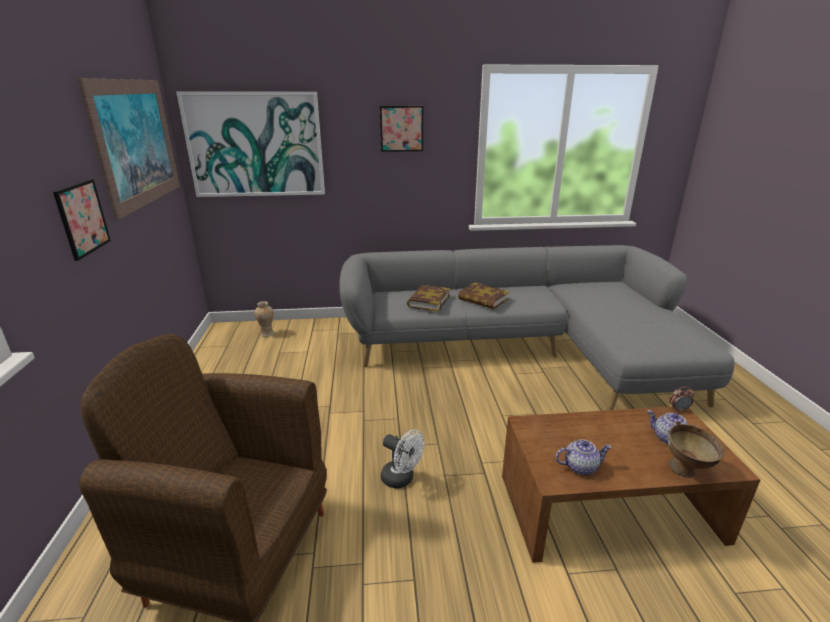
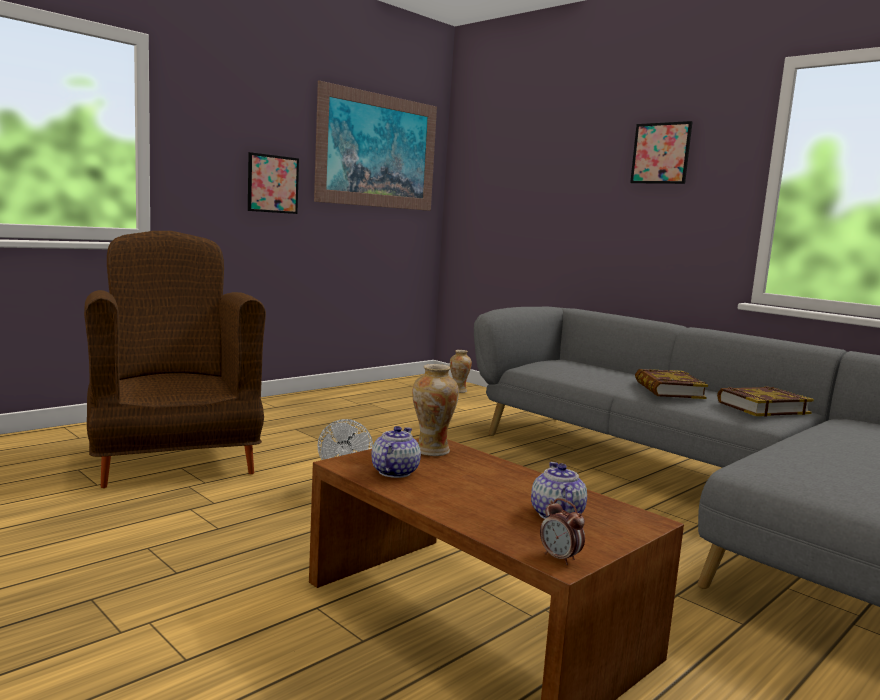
camera: 50 degrees right, 15 degrees down
(255, 145) = (507, 173): picture -> none
(428, 301) = (593, 373): book -> book (762, 407)
(544, 432) = (432, 451): none -> vase
(580, 466) = (394, 472): teapot -> teapot turned 120 degrees counterclockwise
(678, 410) = (655, 518): alarm clock -> alarm clock (560, 558)
(687, 472) = (489, 530): brown bowl -> none

